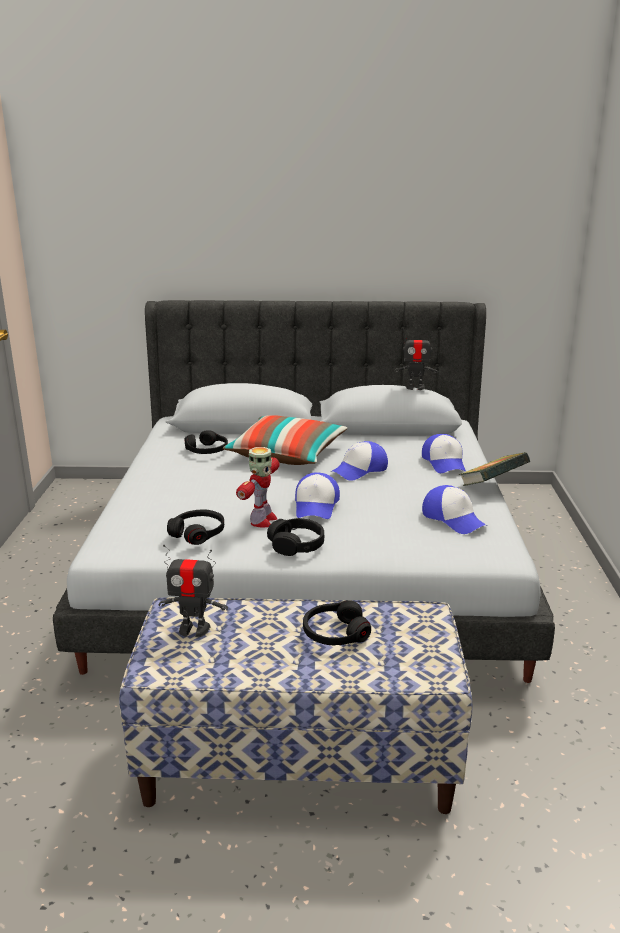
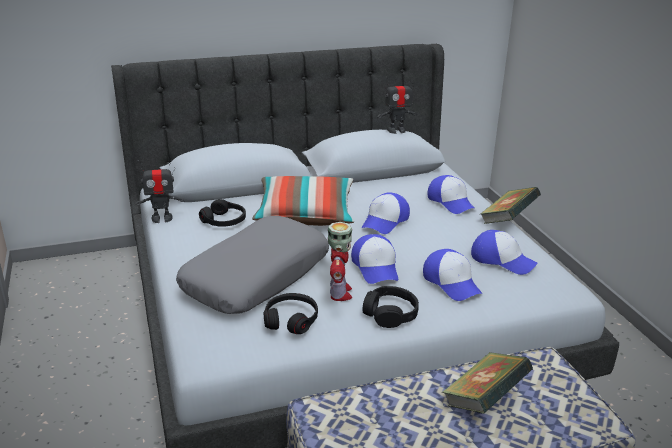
camera: 20 degrees left, 5 degrees up
(194, 629) = (354, 428): toy robot -> toy robot (162, 218)
(198, 497) = (256, 277): none -> grey pillow
(335, 633) = (484, 401): black headphones -> book
(381, 529) = (452, 282): none -> cap

